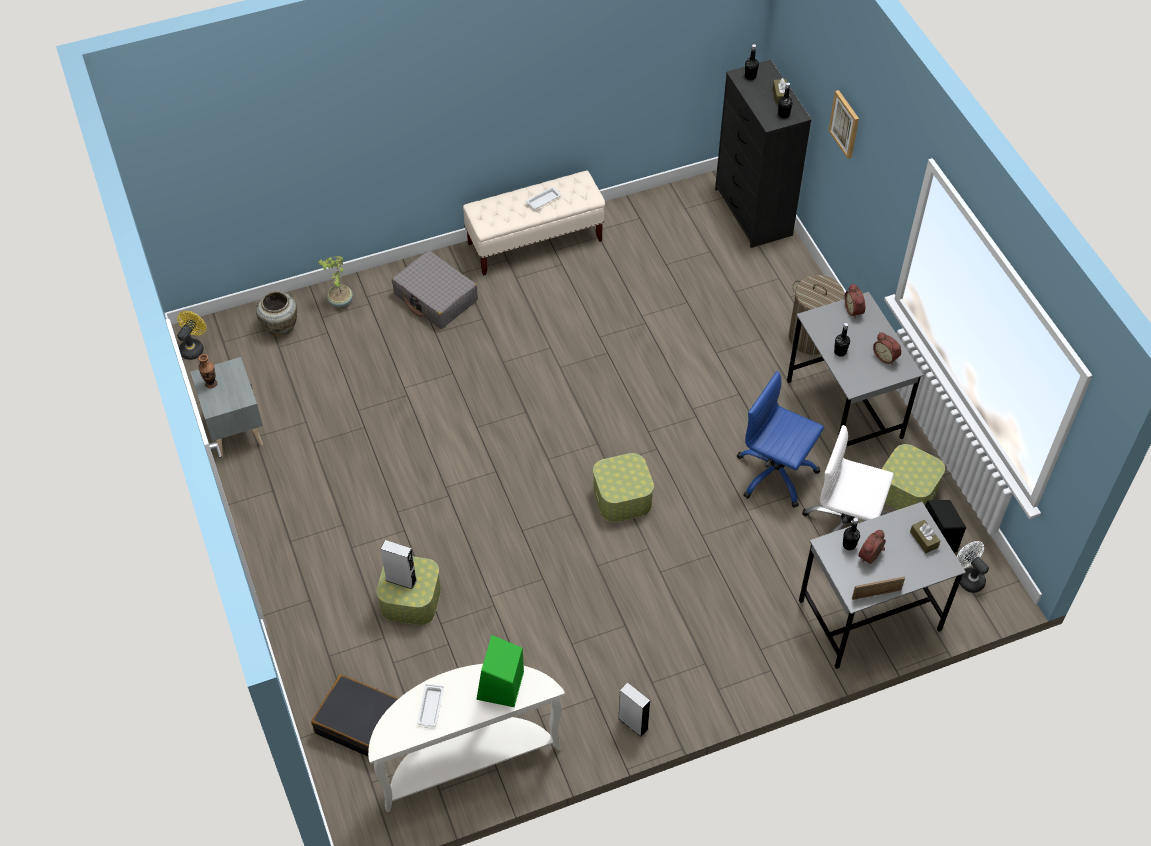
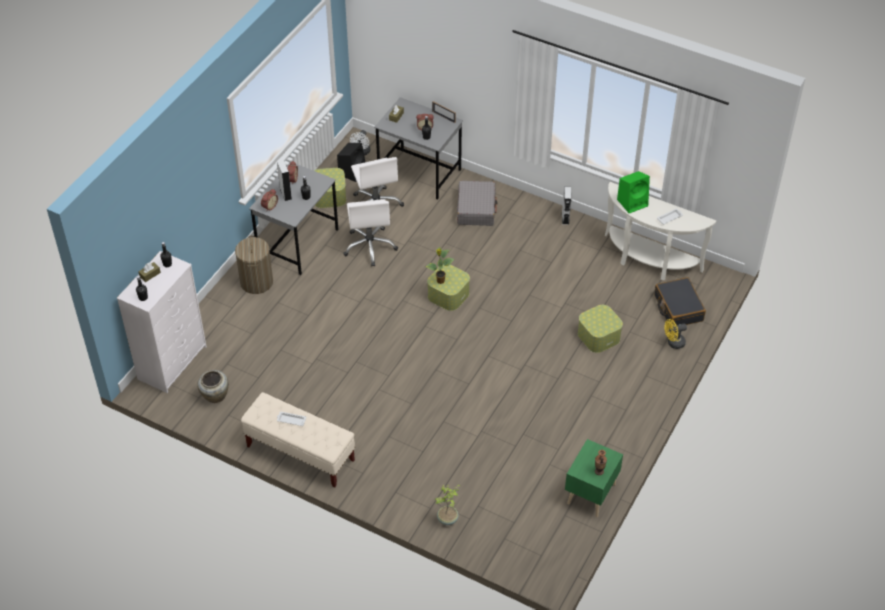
camera: 130 degrees left, 5 degrees down
(193, 347) = (561, 567): yellow fan -> yellow fan (673, 343)
(235, 428) = (590, 494): grey nightstand -> green nightstand
(281, 326) = (498, 534): beige vase -> beige vase (215, 396)
(401, 580) = (603, 323): grey speaker -> grey speaker (285, 194)
(435, 298) = (396, 471): grey suitcase -> grey suitcase (476, 209)
(627, 467) = (440, 281): none -> potted plant
(753, 213) = (173, 362): black dresser -> white dresser
(775, 474) = (370, 246): blue office chair -> white office chair
(845, 124) = (175, 205): picture -> none

